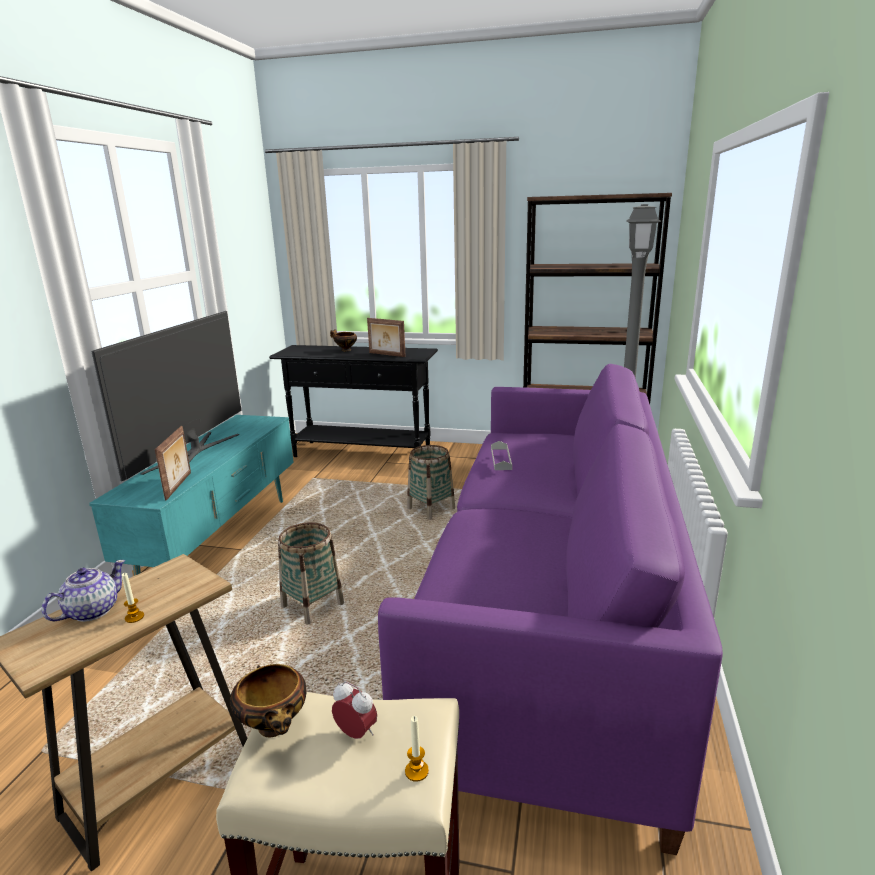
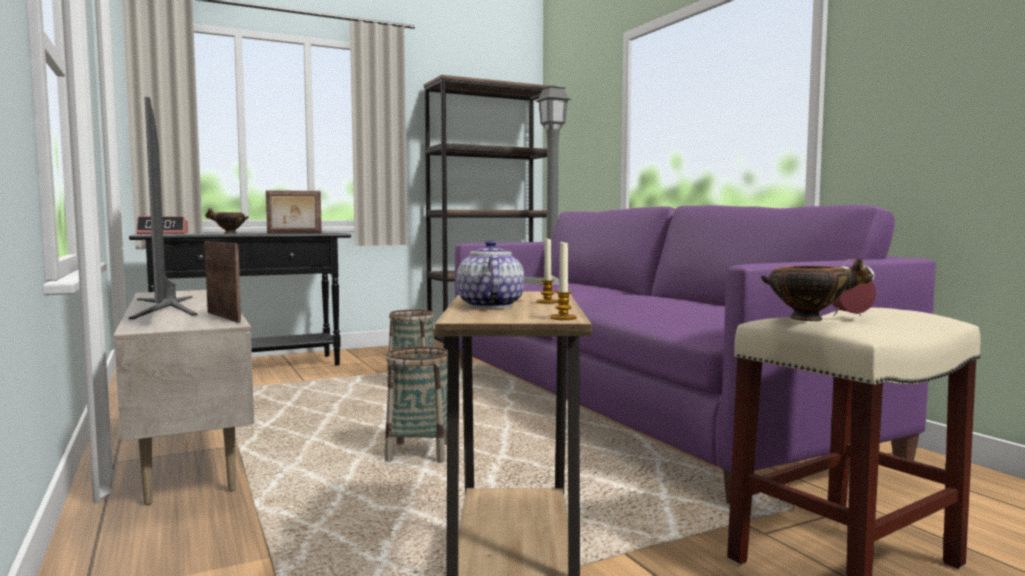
camera: 40 degrees left, 15 degrees down
(221, 542) = (190, 447): turquoise tv stand -> beige tv stand
(298, 351) = (163, 234): none -> alarm clock
(416, 771) = (924, 312): candle -> candle (563, 318)

